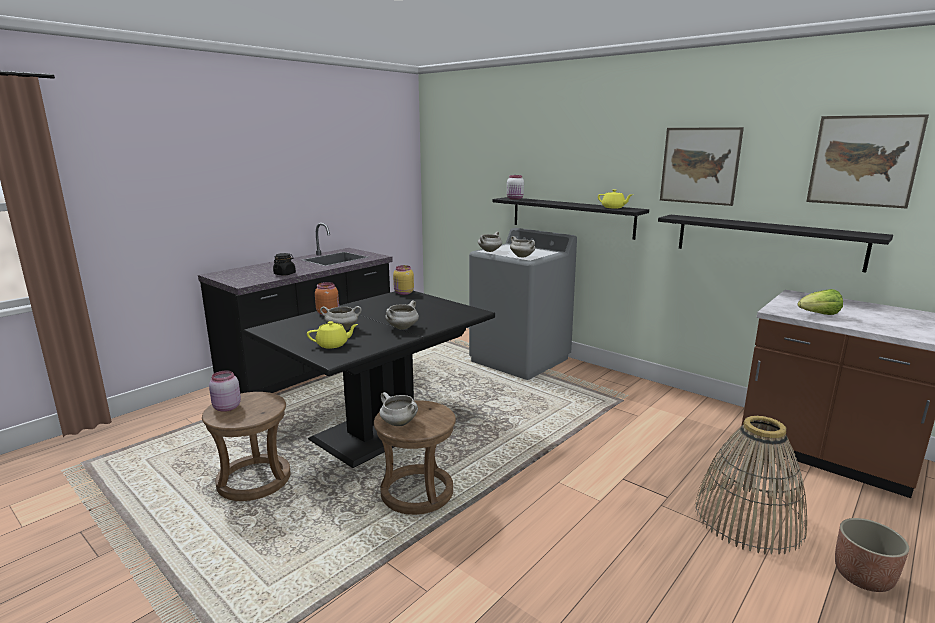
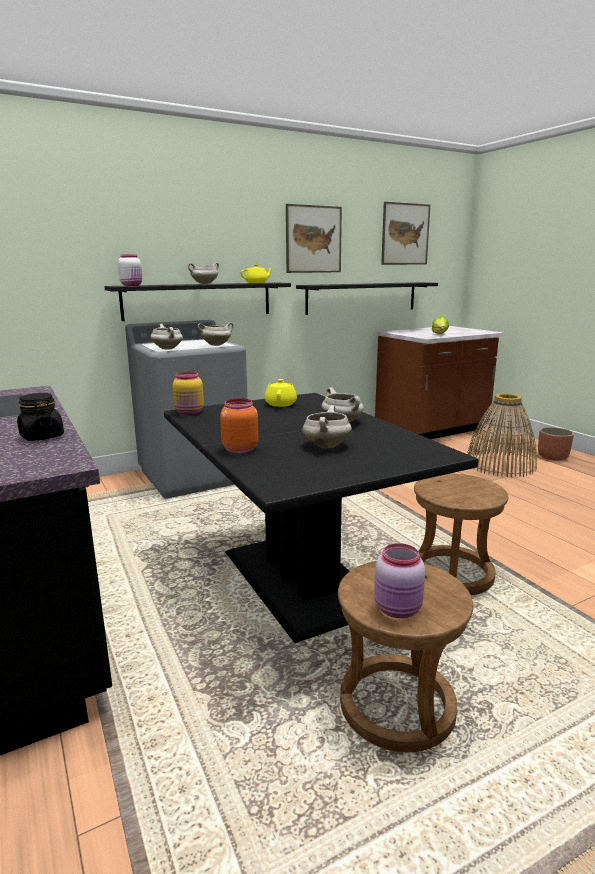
camera: 70 degrees left, 0 degrees up
(333, 344) = (388, 452): yellow teapot -> yellow teapot (281, 404)
(398, 423) = (472, 497): white cooking pot -> white cooking pot (204, 284)

